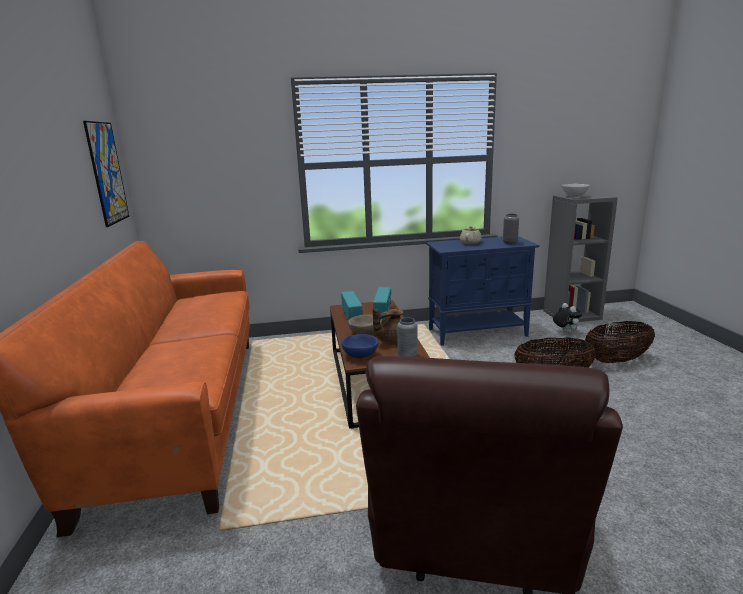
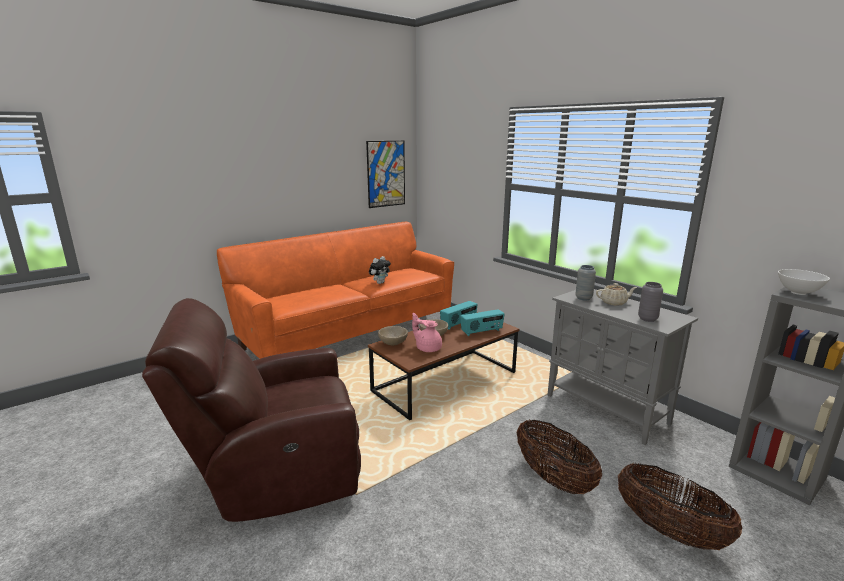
camera: 60 degrees right, 0 degrees up
(360, 355) = (393, 343): blue bowl -> beige bowl
(392, 342) = (427, 348): brown teapot -> pink teapot
(407, 356) = (407, 359): grey vase -> grey vase (583, 298)
(478, 332) = (607, 409): blue cabinet -> grey cabinet
(565, 332) = (702, 473): plush toy -> plush toy (380, 283)

